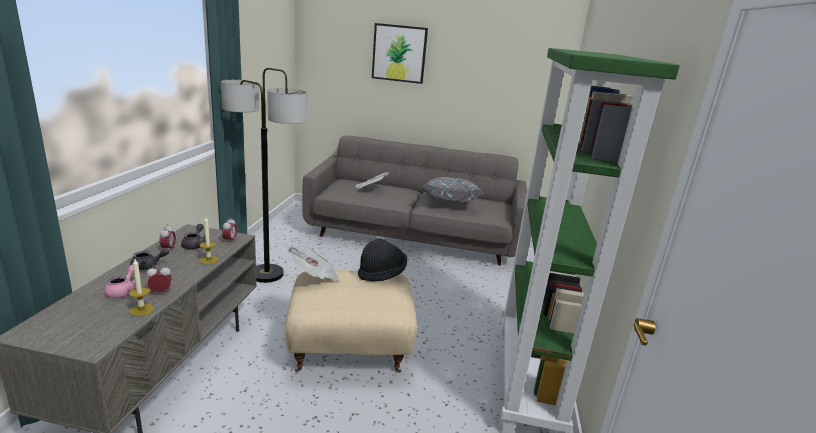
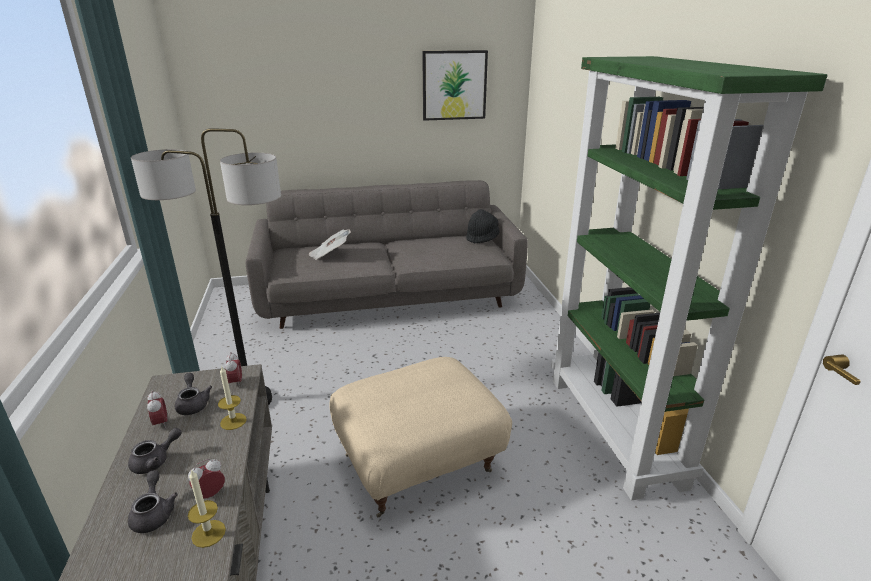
camera: 20 degrees left, 5 degrees up
(123, 291) = (154, 513): pink teapot -> grey teapot
(314, 276) = (361, 393): newspaper -> none
(382, 274) = (435, 365): black hat -> black hat (483, 238)
(399, 53) = (321, 75): picture -> picture (454, 85)
(449, 202) = (430, 250): grey pillow -> none

